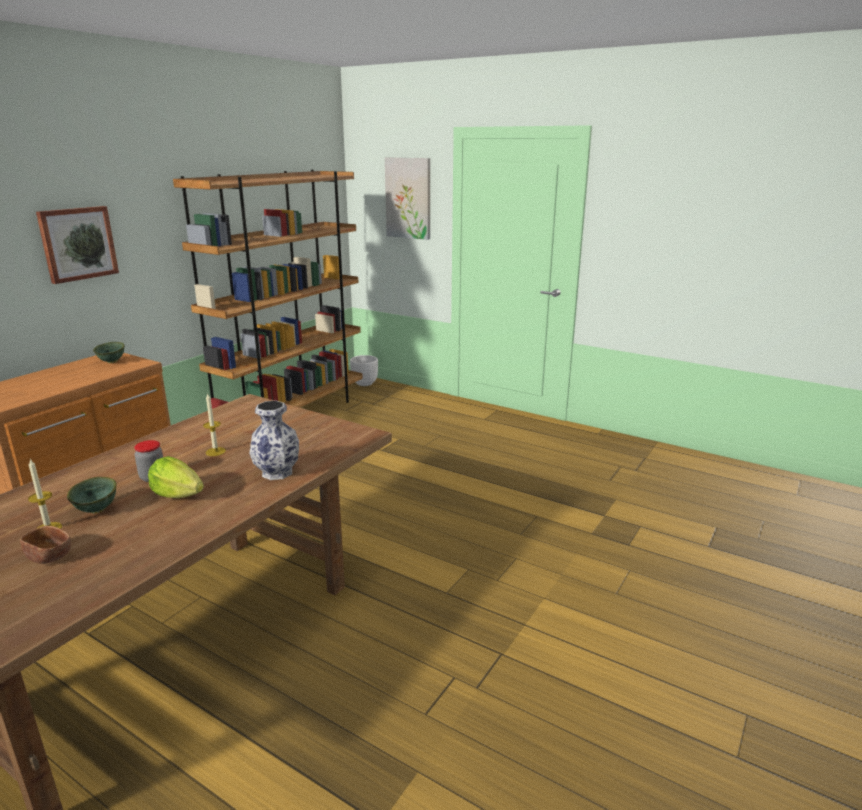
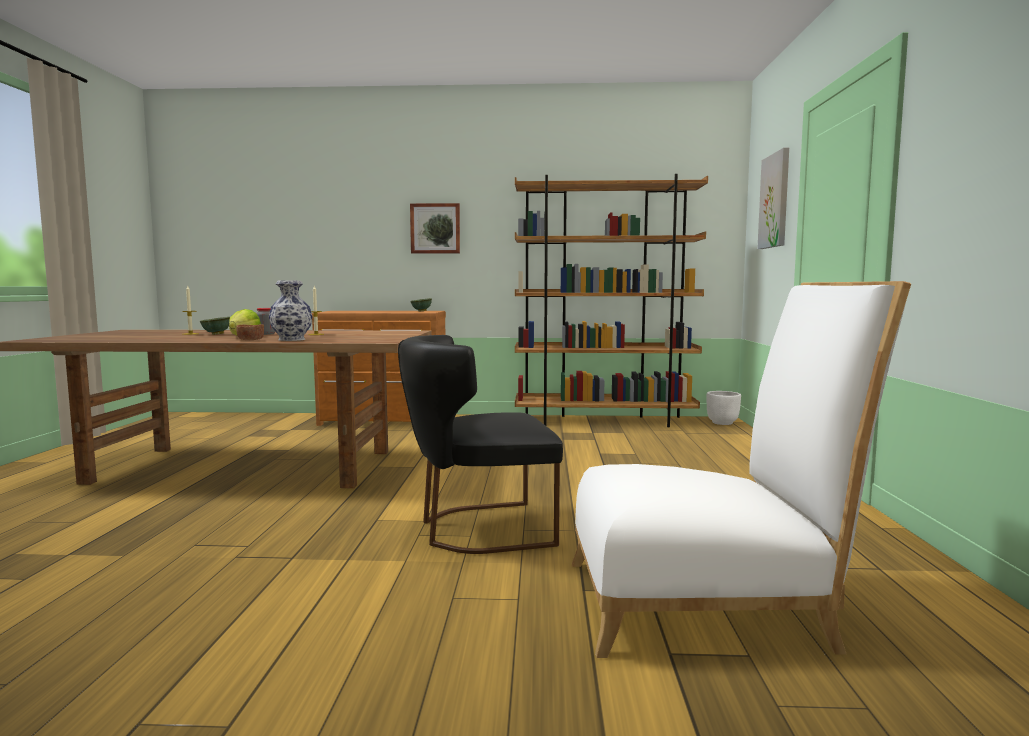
camera: 60 degrees right, 15 degrees down
(49, 556) = (158, 336): brown bowl -> brown bowl (251, 339)
(505, 551) = (478, 529): none -> black chair
(661, 514) = (709, 603): none -> white chair

